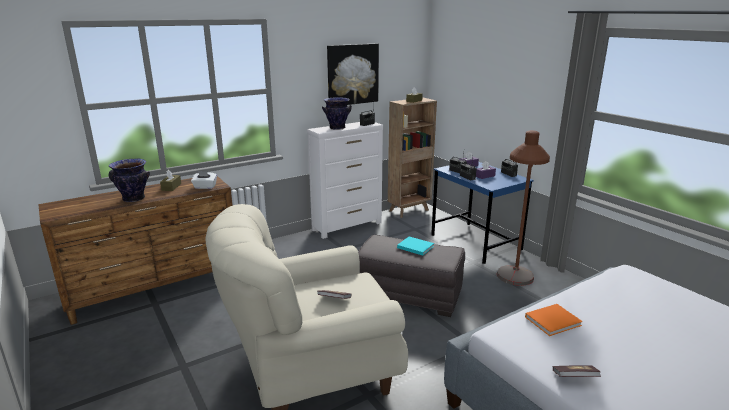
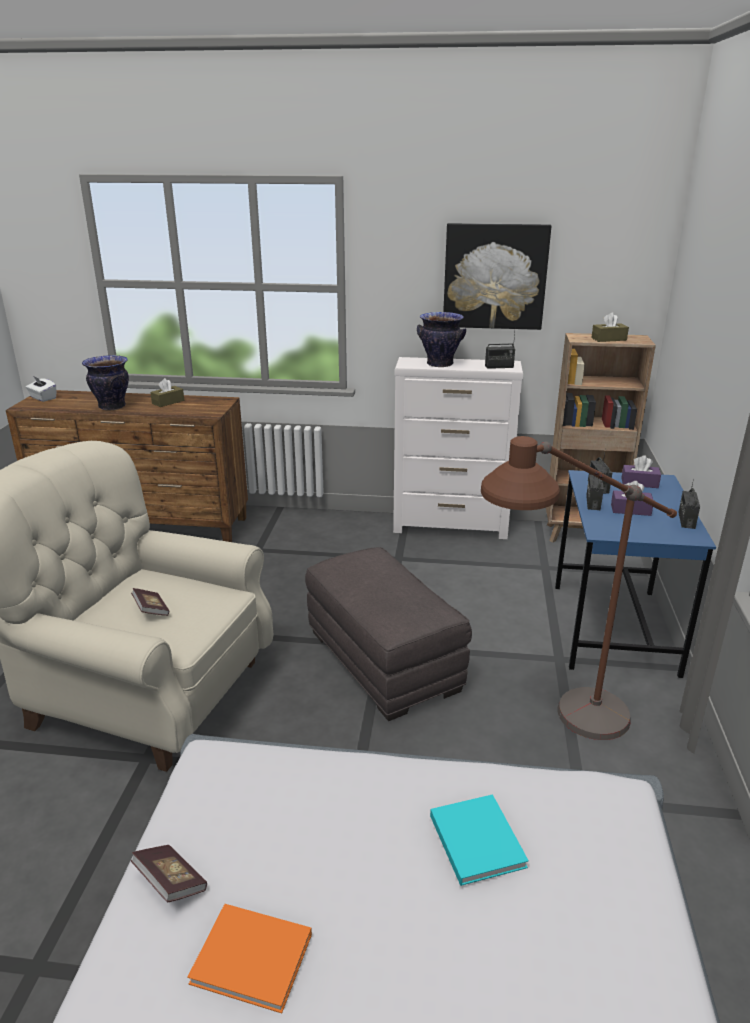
camera: 40 degrees right, 5 degrees up
(205, 187) = (196, 411): white tissue box -> white tissue box (43, 398)
(414, 247) = (393, 587): turquoise book -> turquoise book (475, 838)
(554, 321) = (310, 790): orange book -> orange book (255, 960)

